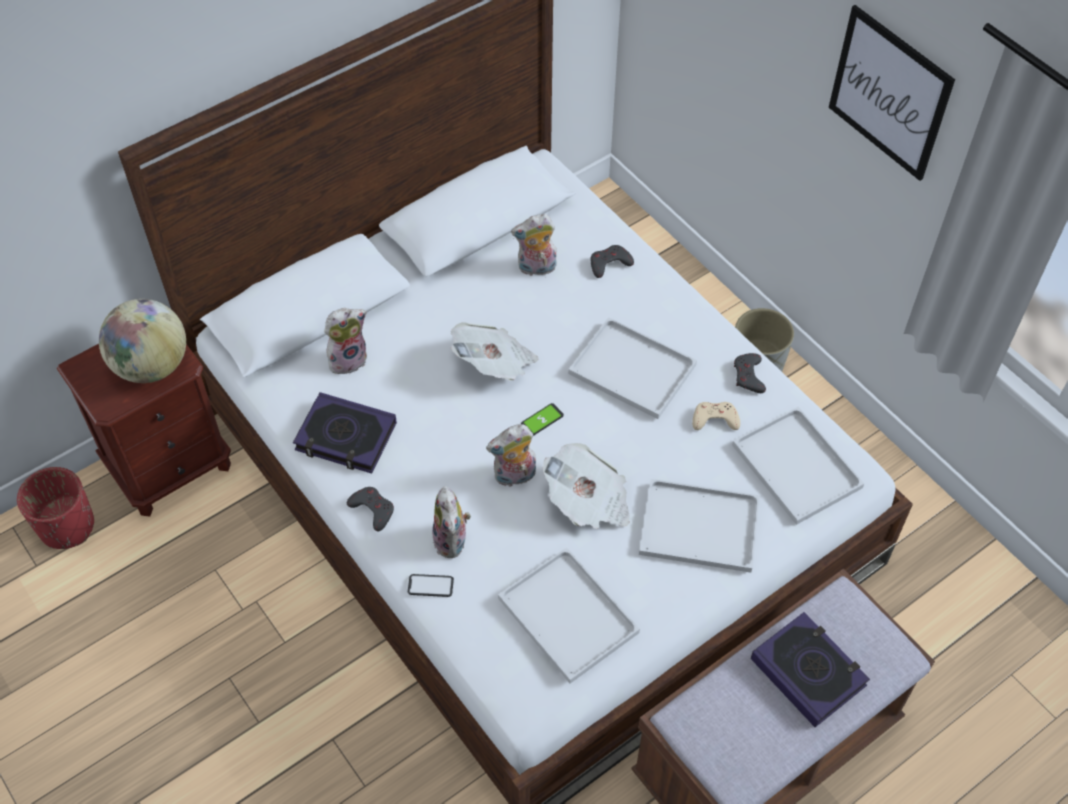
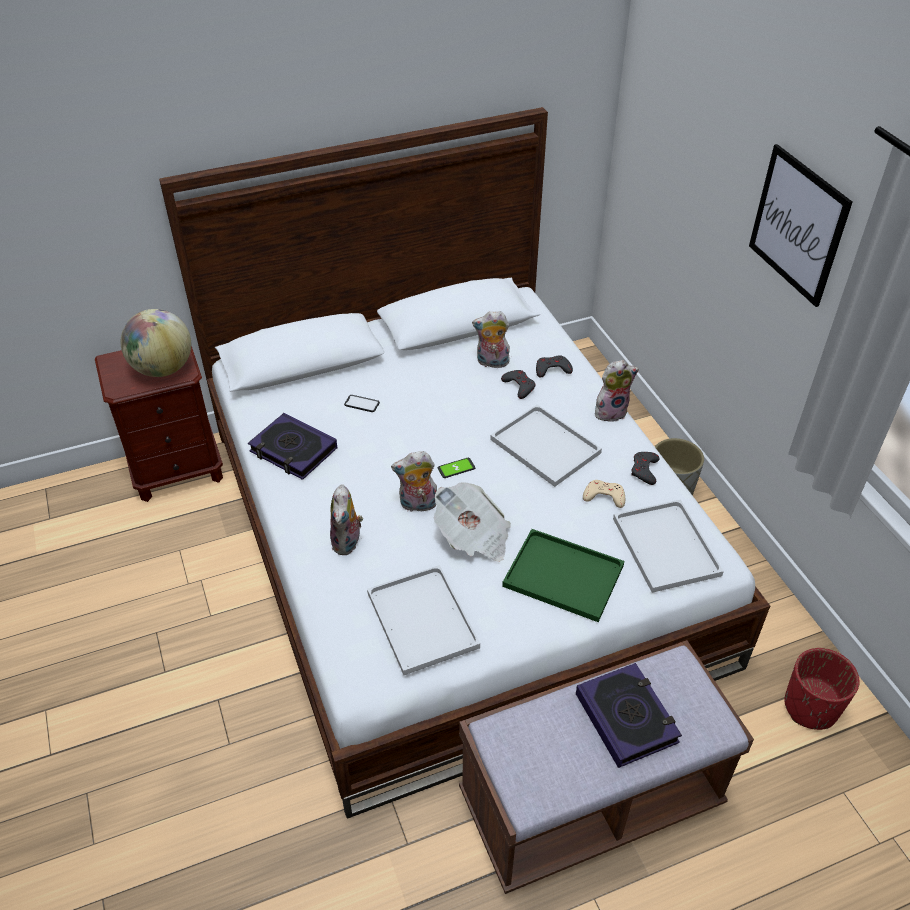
camera: 15 degrees right, 10 degrees down
(67, 527) = (84, 496): red planter -> red planter (811, 707)
(348, 358) = (318, 397): plush toy -> plush toy (611, 411)
(372, 509) = (292, 506): grey game controller -> grey game controller (519, 386)
(430, 586) = (316, 572): phone -> phone (362, 404)
(495, 364) = (433, 422): newspaper -> none
(696, 527) = (561, 576): white tray -> green tray

